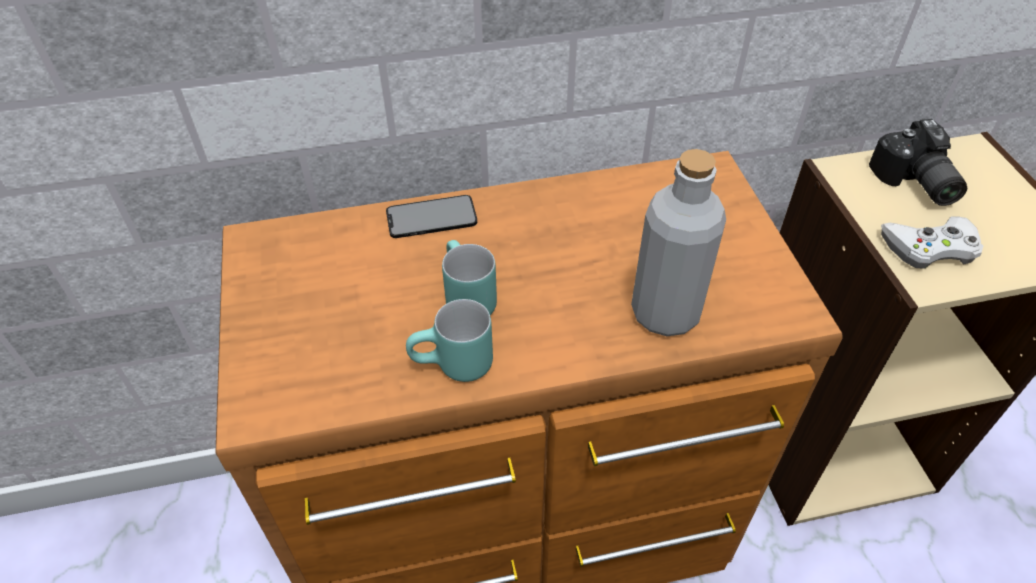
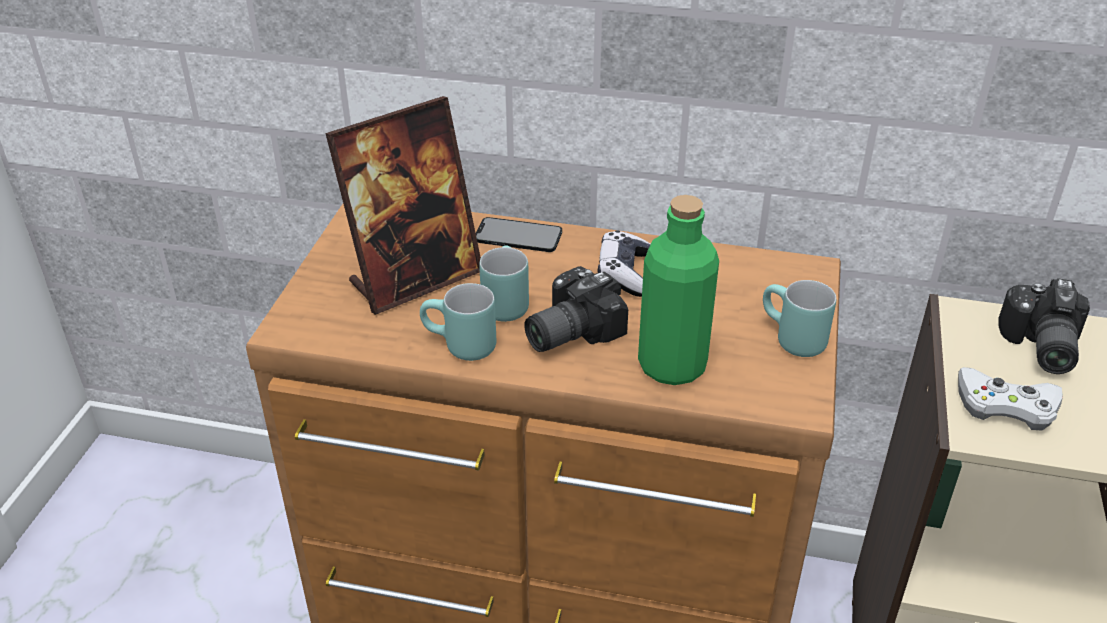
camera: 25 degrees right, 10 degrees down
(357, 302) = (415, 279): none -> picture frame
(547, 309) = (567, 331): none -> camera
(559, 226) = (625, 273): none -> game controller
(665, 313) = (672, 366): grey bottle -> green bottle
(745, 248) = (789, 340): none -> turquoise mug

